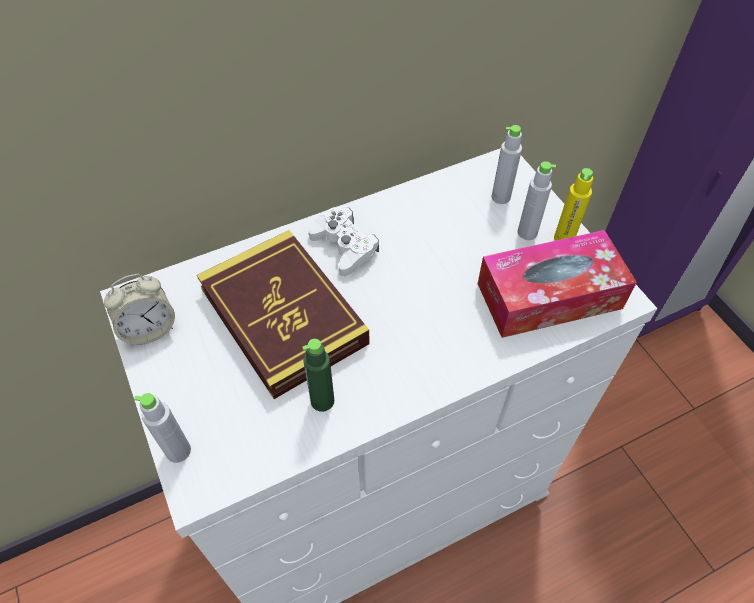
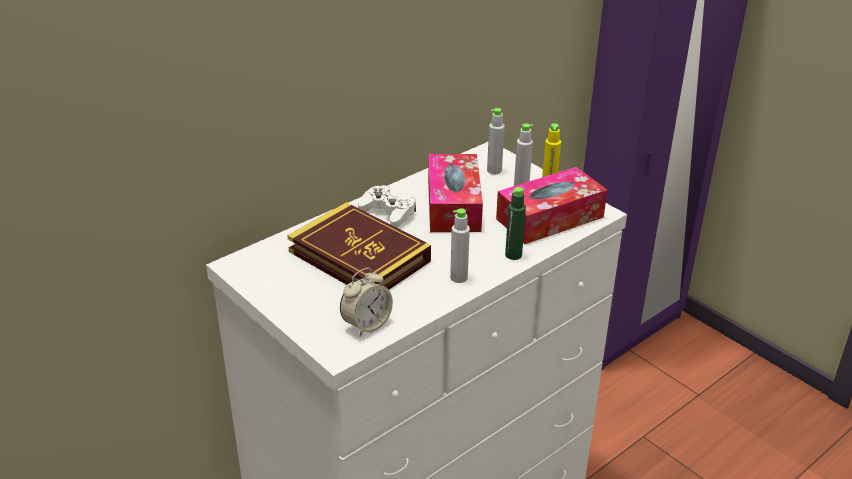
camera: 15 degrees left, 20 degrees down
(149, 329) = (258, 278): alarm clock -> alarm clock (366, 325)
(178, 451) = (315, 337): grey bottle -> grey bottle (459, 277)
(322, 401) = (409, 295): green bottle -> green bottle (513, 255)
(430, 249) = (453, 205): none -> tissue box

